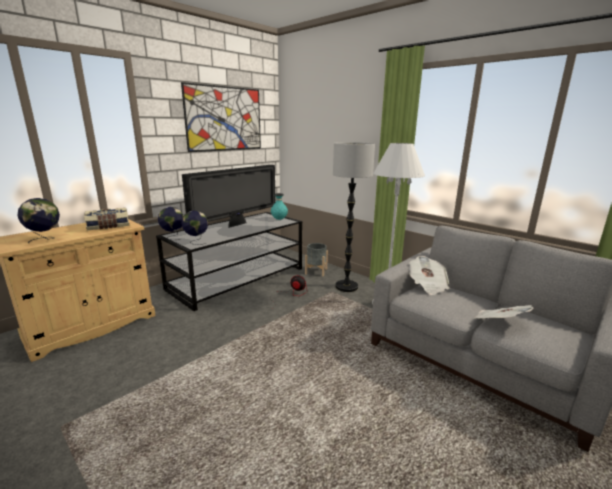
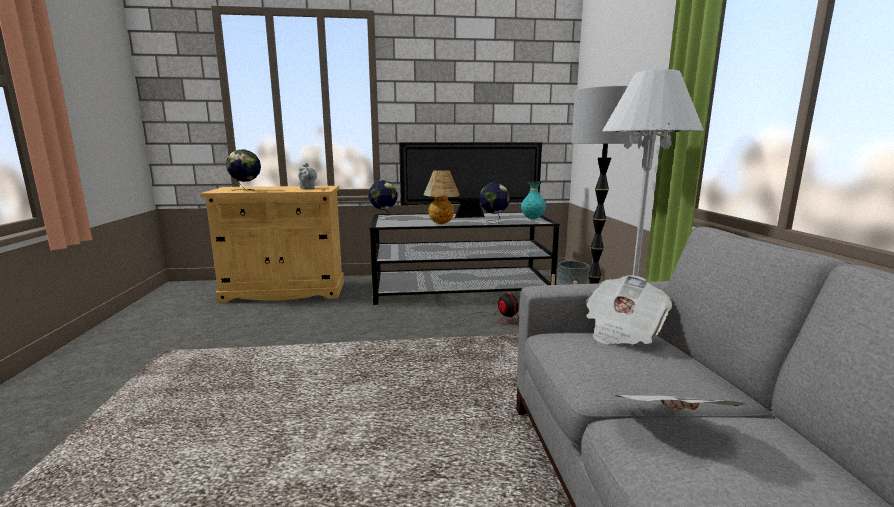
camera: 40 degrees right, 5 degrees down
(108, 226) = (308, 188): book -> grey teapot
(196, 242) = (395, 223): globe -> globe (493, 221)
(225, 119) = (486, 82): picture -> none
(232, 235) = (441, 224): none -> table lamp

